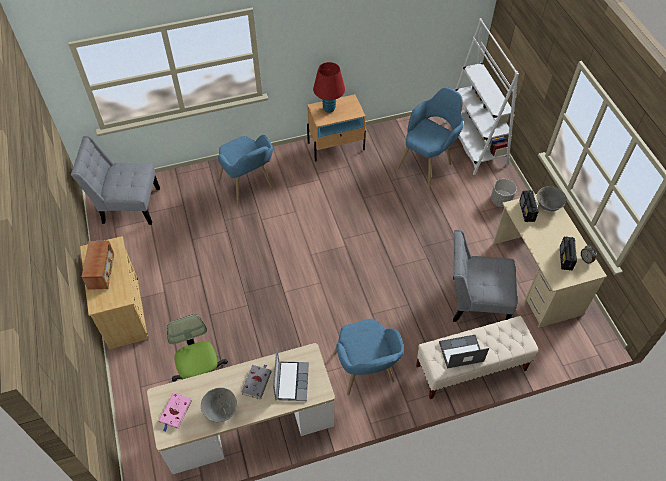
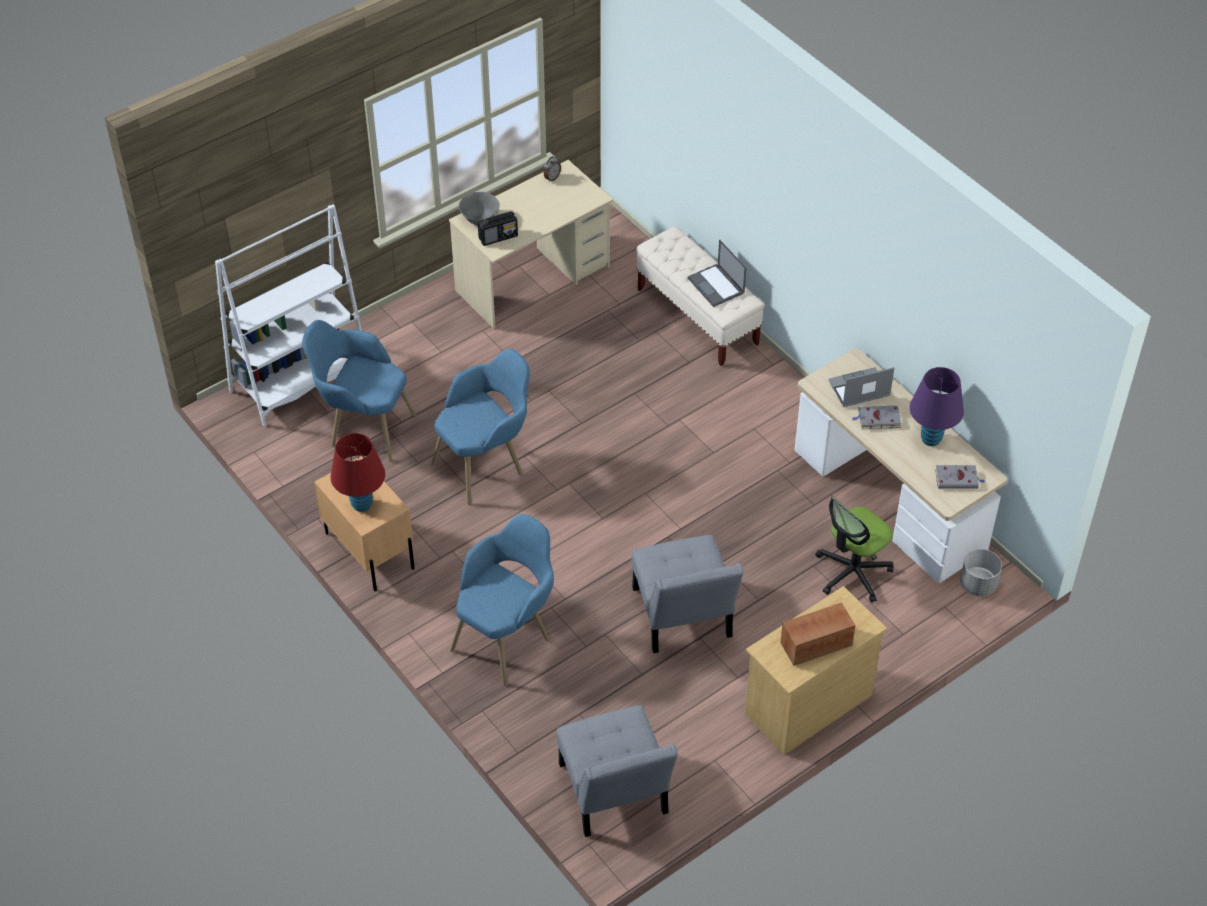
camera: 110 degrees left, 5 degrees down
(175, 412) = (957, 479): pink book -> grey book
(220, 411) = (931, 439): grey bowl -> purple table lamp
(365, 375) = (759, 409): blue armchair -> blue armchair (487, 464)
(475, 300) = (596, 330): grey chair -> grey chair (683, 618)
(501, 200) = (409, 333): grey planter -> grey planter (977, 584)
(565, 259) = (559, 194): radio -> none

